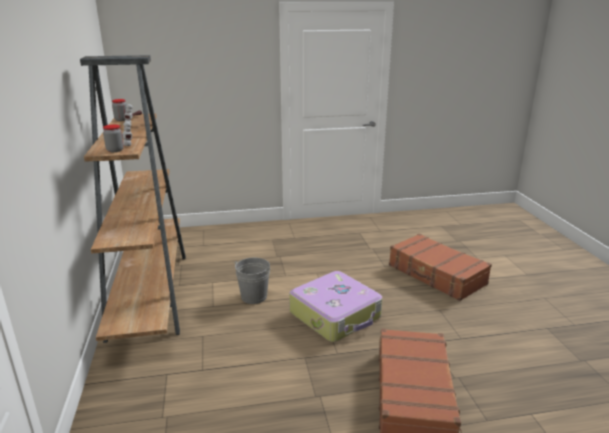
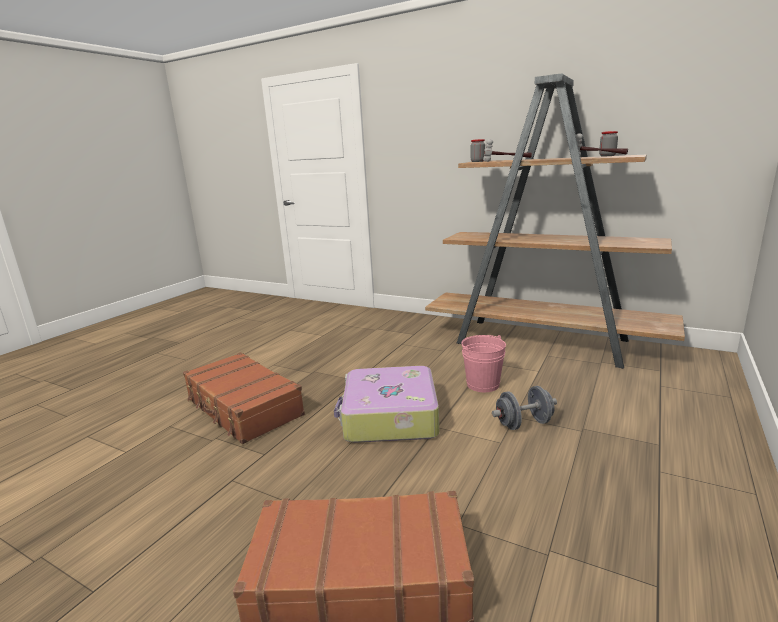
camera: 130 degrees right, 5 degrees down
(254, 296) = (483, 384): grey bucket -> pink bucket
(290, 271) = (524, 423): none -> grey dumbbell

